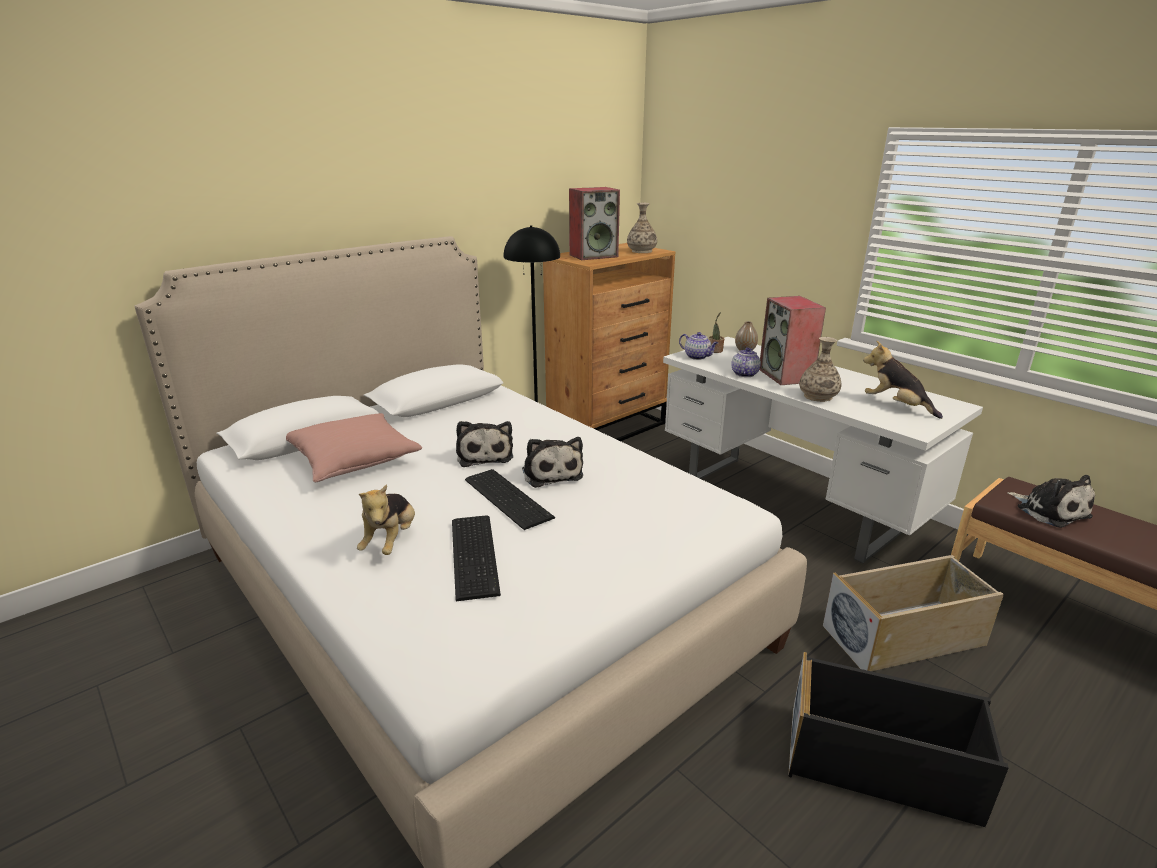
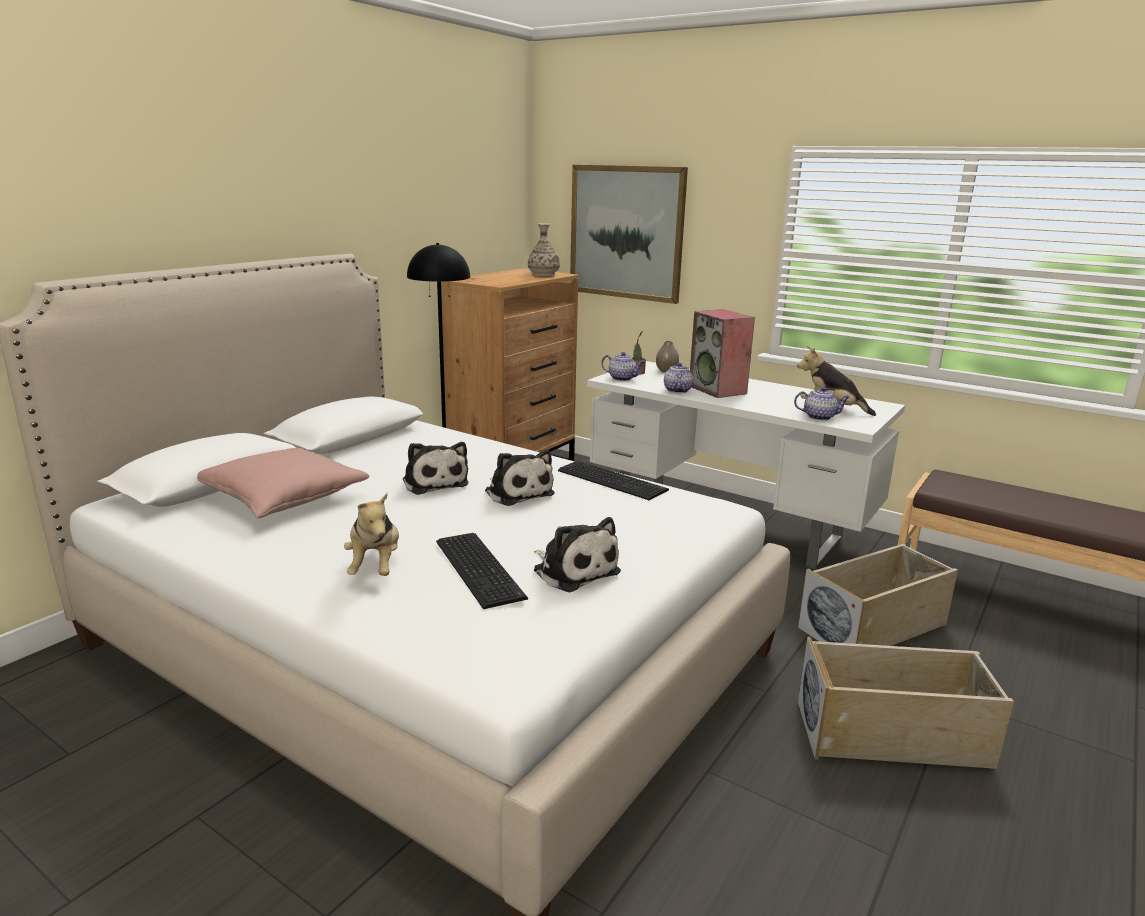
camera: 15 degrees left, 5 degrees down
(509, 497) = (484, 516): keyboard -> keyboard (612, 479)
(594, 256) = (496, 279): speaker -> none
(723, 212) = (626, 232): none -> picture
(818, 396) = (757, 405): vase -> none
(878, 416) = (820, 417): none -> teapot
(881, 764) = (893, 735): black storage box -> beige storage box
(1049, 511) = (979, 492): plush toy -> plush toy (573, 570)

